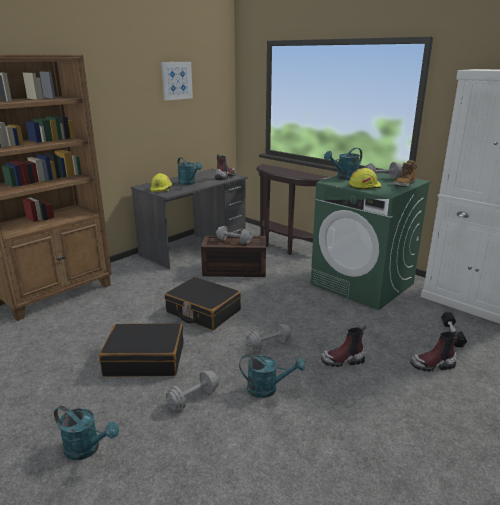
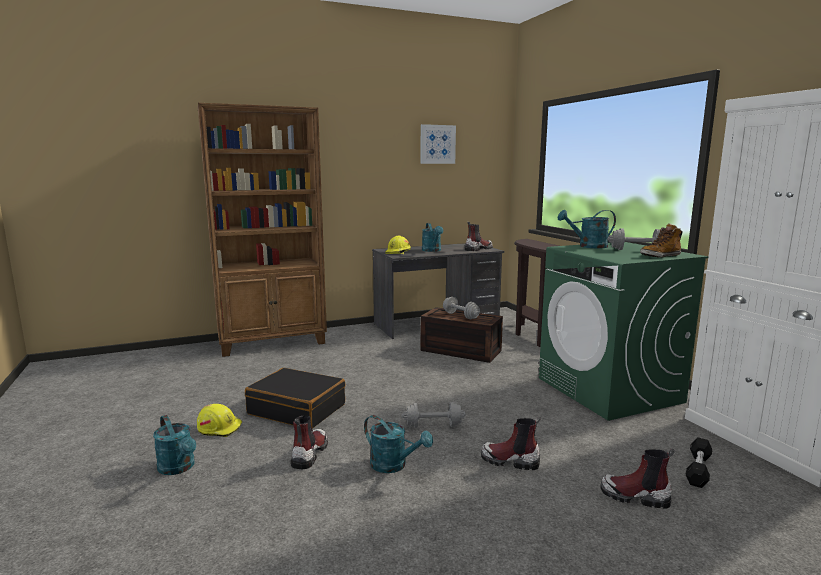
camera: 25 degrees right, 10 degrees down
(193, 398) = (309, 453): grey dumbbell -> boot
(203, 311) = (391, 381): black suitcase -> none
(364, 186) = (601, 253): yellow hard hat -> yellow hard hat (220, 428)

